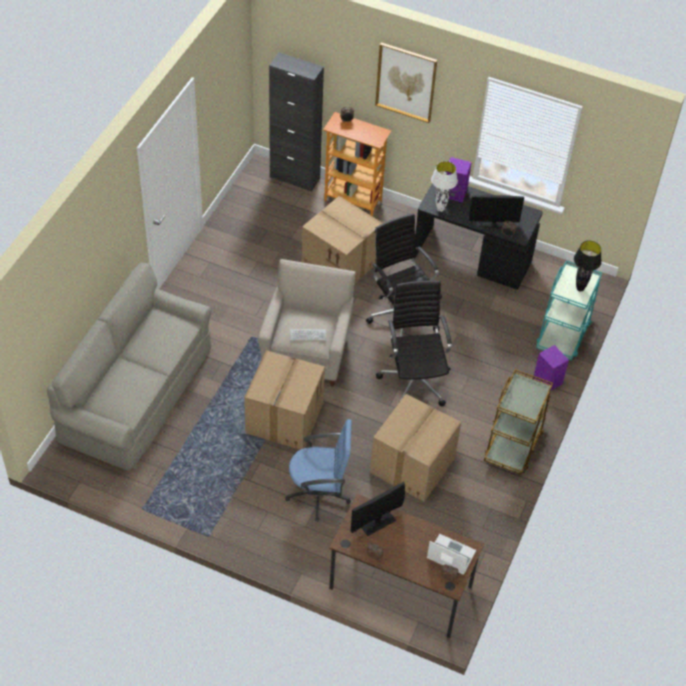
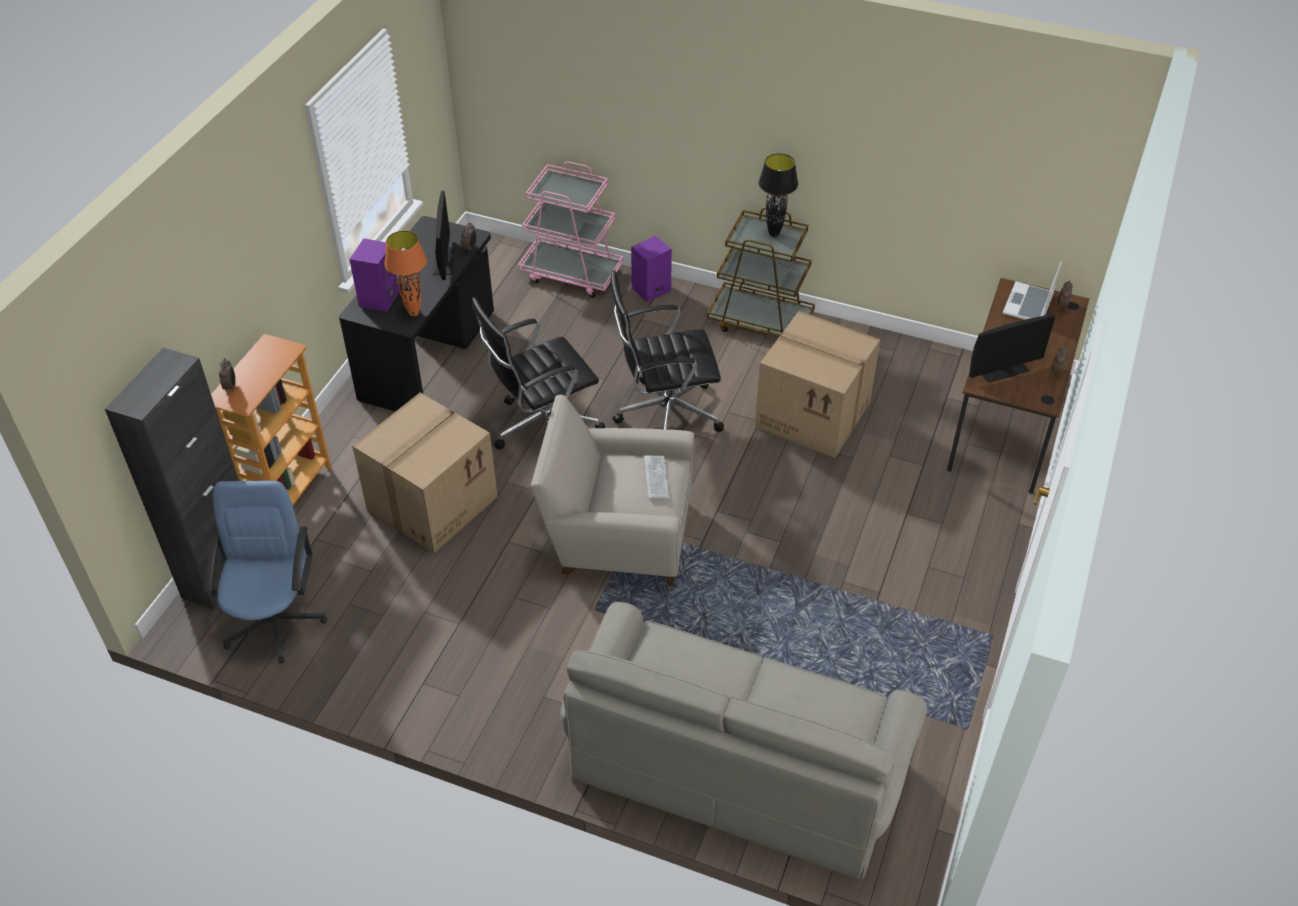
camera: 90 degrees left, 5 degrees down
(284, 417) = (753, 558): cardboard box -> none
(319, 493) = (882, 510): blue office chair -> blue office chair (275, 621)
(377, 522) = (1003, 370): monitor -> monitor turned 75 degrees counterclockwise
(406, 82) = (244, 235): picture -> none
(440, 209) = (413, 312): white table lamp -> orange table lamp
(563, 335) = (572, 274): turquoise cart -> pink cart
(580, 289) = (573, 186): black table lamp -> black table lamp (774, 234)

